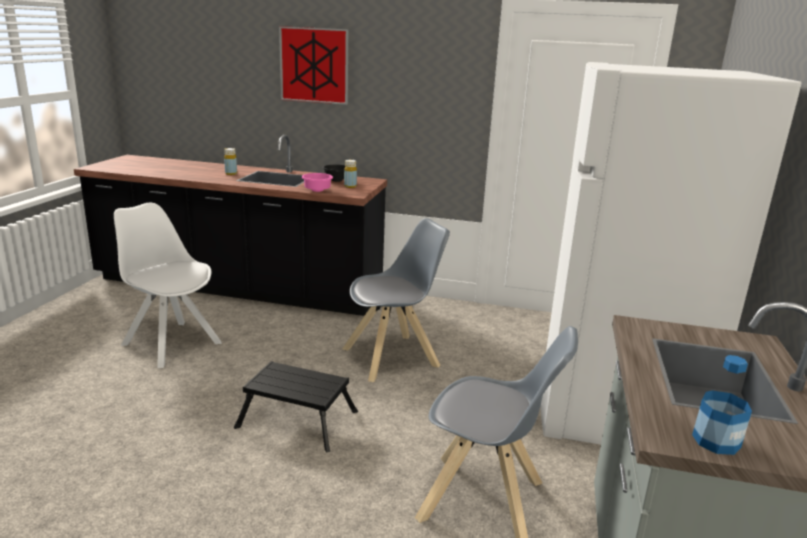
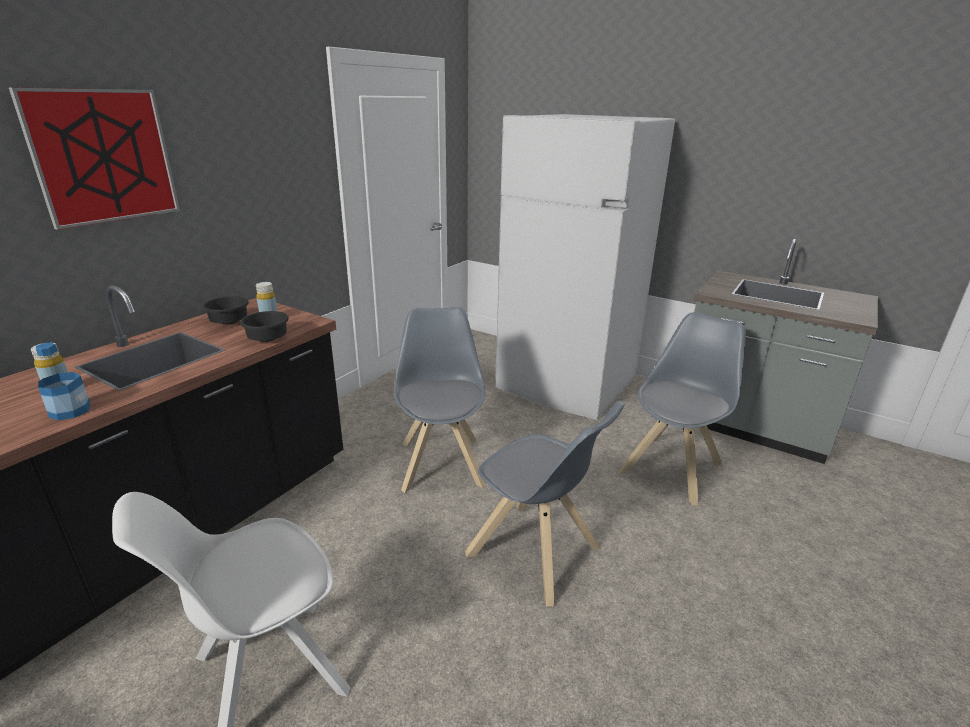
camera: 70 degrees left, 5 degrees up
(297, 419) = (536, 553): black step ladder -> grey chair
(317, 191) = (268, 339): pink bowl -> black bowl
(716, 441) = (855, 311): bottle -> bottle (70, 411)

